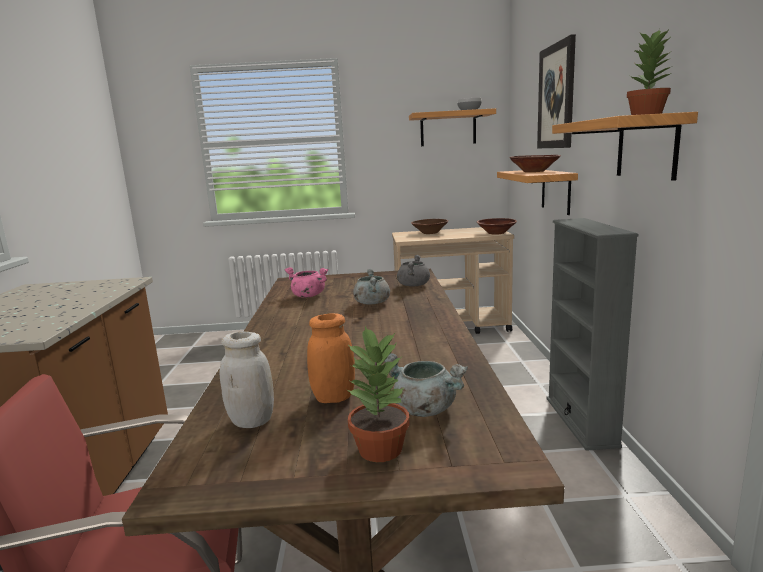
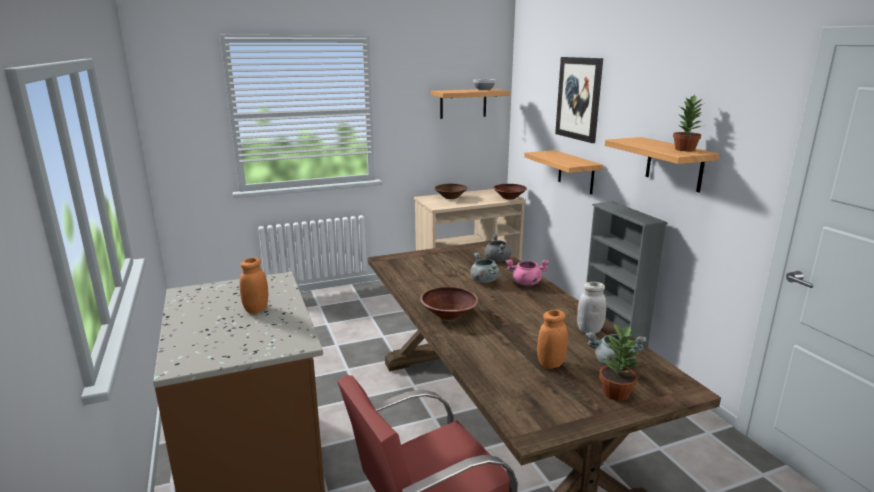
camera: 20 degrees left, 5 degrees up
(57, 303) = (256, 309): none -> orange jar
(252, 421) = (519, 387): white jar -> white jar (589, 330)
(307, 296) = (422, 276): pink cooking pot -> pink cooking pot (526, 283)
(534, 171) = (561, 157): brown bowl -> brown bowl (448, 314)

